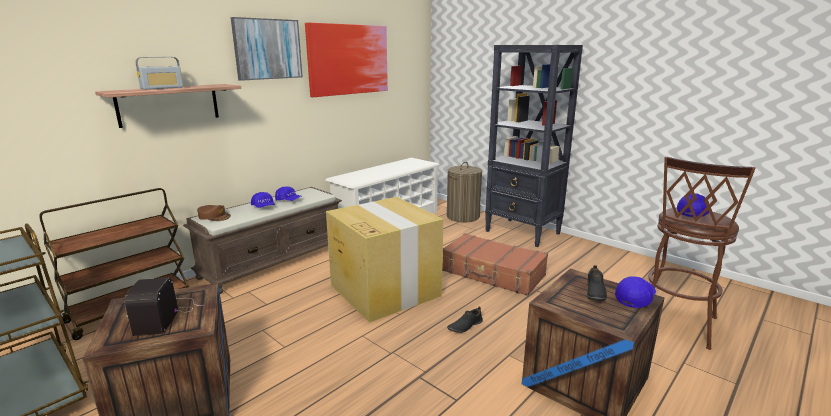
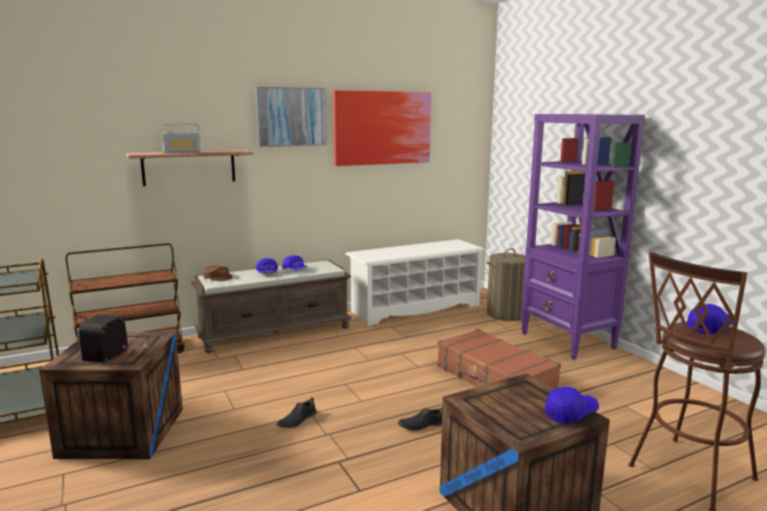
camera: 20 degrees right, 5 degrees down
(384, 290) = (362, 375): cardboard box -> none
(523, 232) = (568, 341): black bookcase -> purple bookcase
(594, 292) = (528, 399): black shoe -> black shoe (297, 420)

